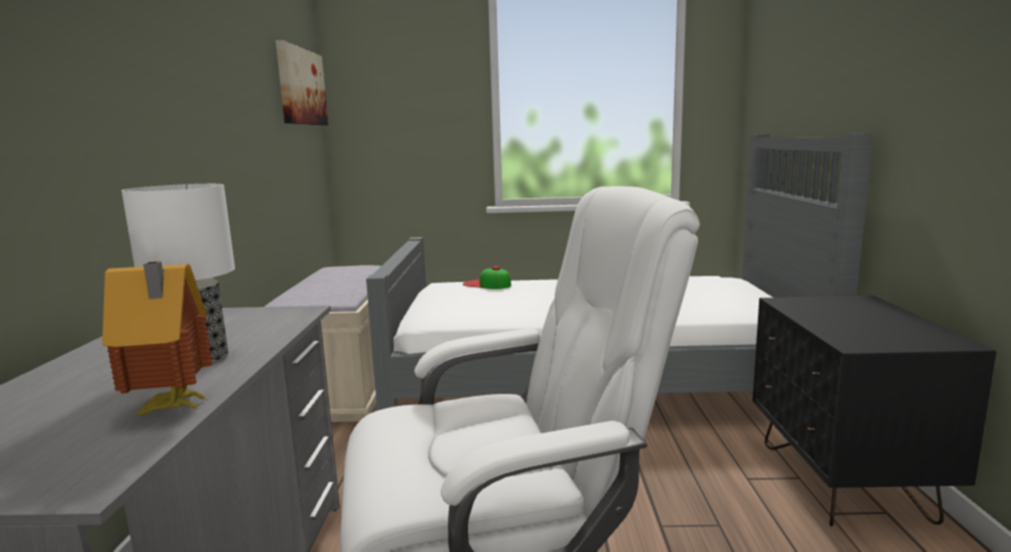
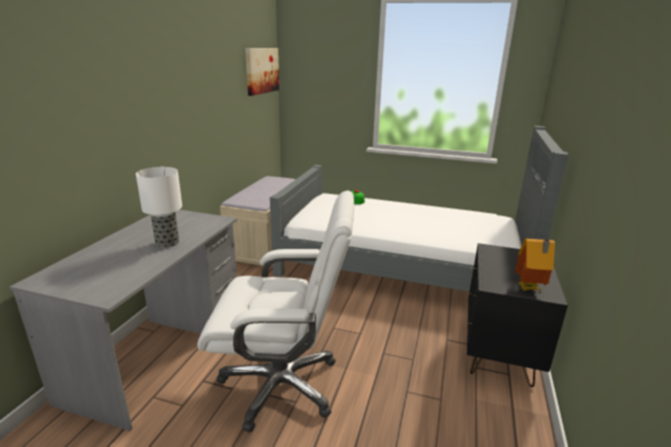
camera: 15 degrees right, 10 degrees up
(171, 410) = (146, 269): toy house -> toy house (529, 289)

